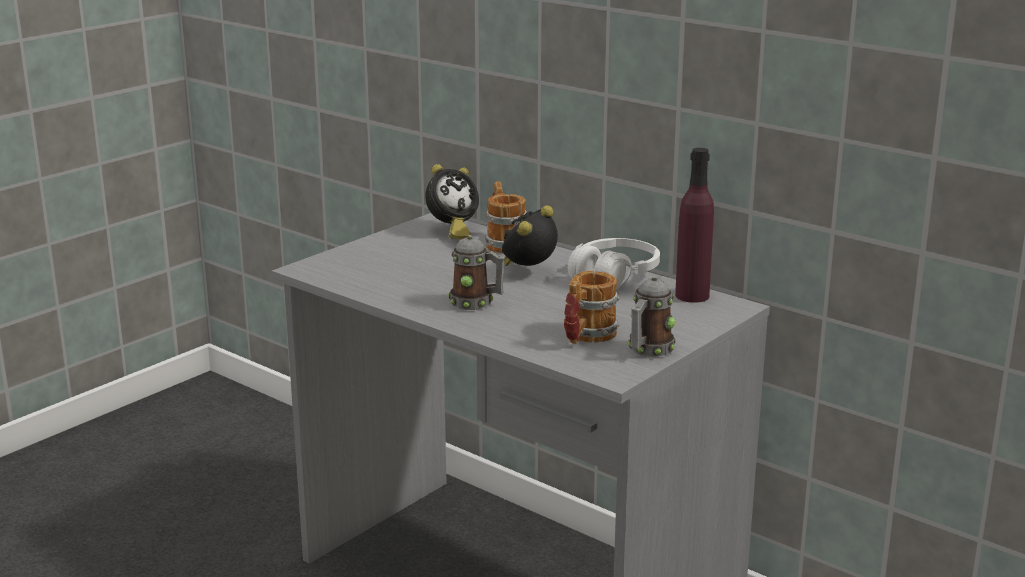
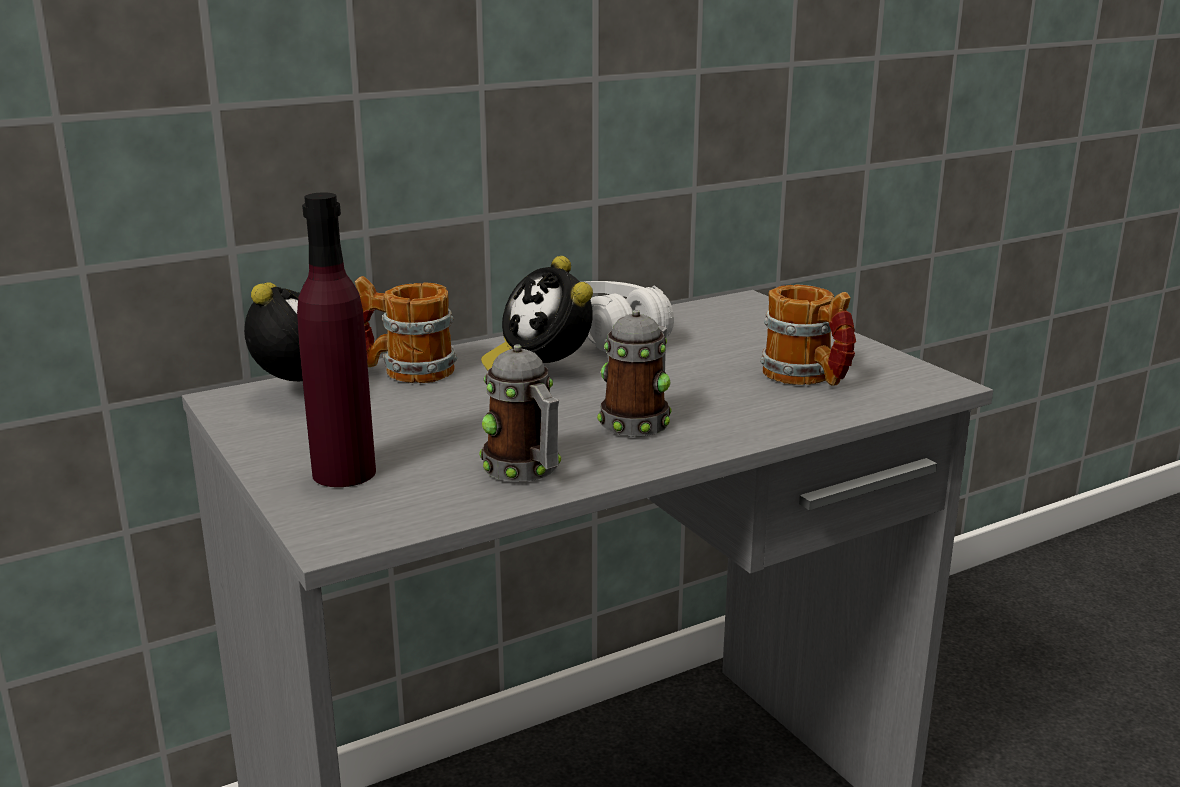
camera: 70 degrees left, 0 degrees up
(648, 350) = (865, 356): mug -> mug (526, 471)
(692, 296) = (701, 311): purple bottle -> purple bottle (344, 473)

